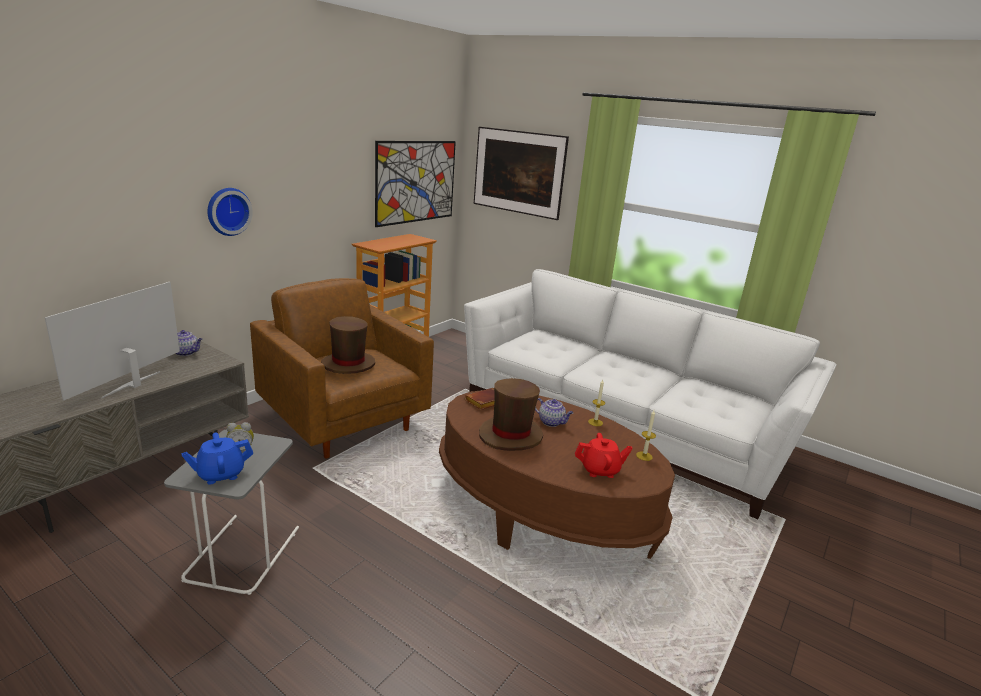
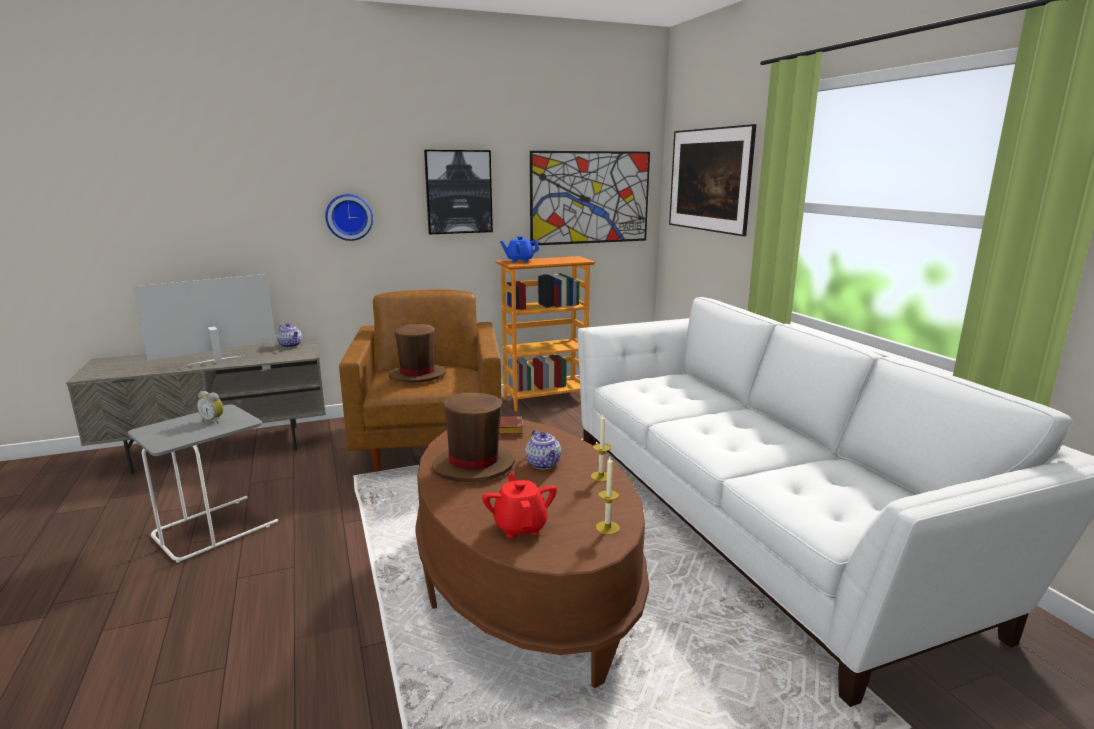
camera: 35 degrees right, 5 degrees down
(220, 474) = (169, 434): blue teapot -> blue teapot (519, 261)
(321, 181) = (458, 192): none -> picture
(600, 470) = (520, 526): red teapot -> red teapot turned 135 degrees counterclockwise

